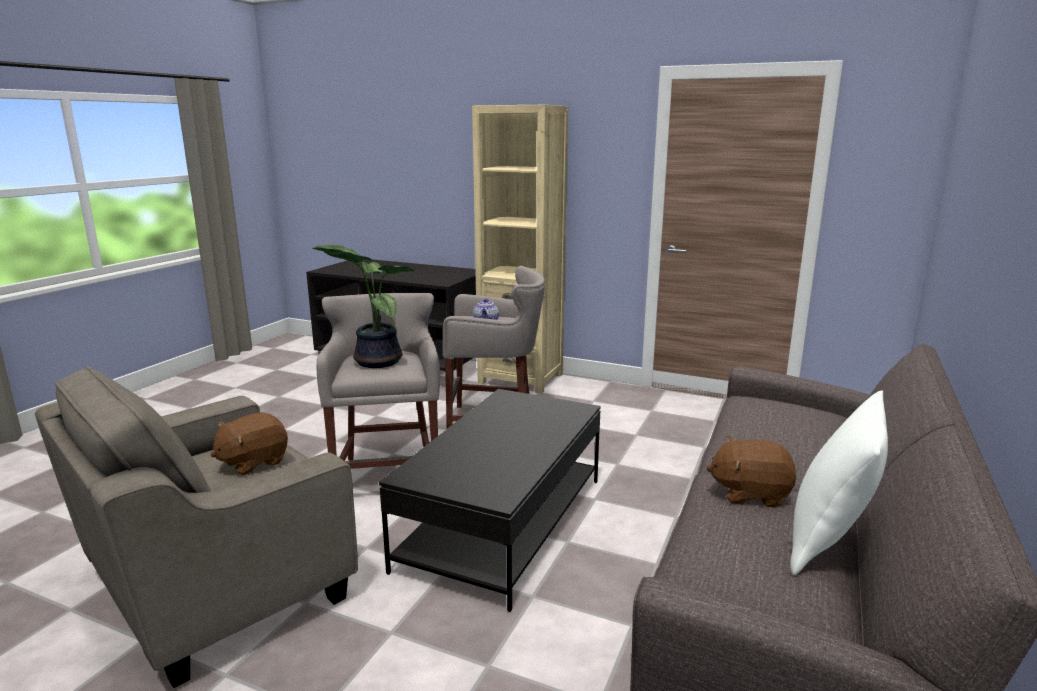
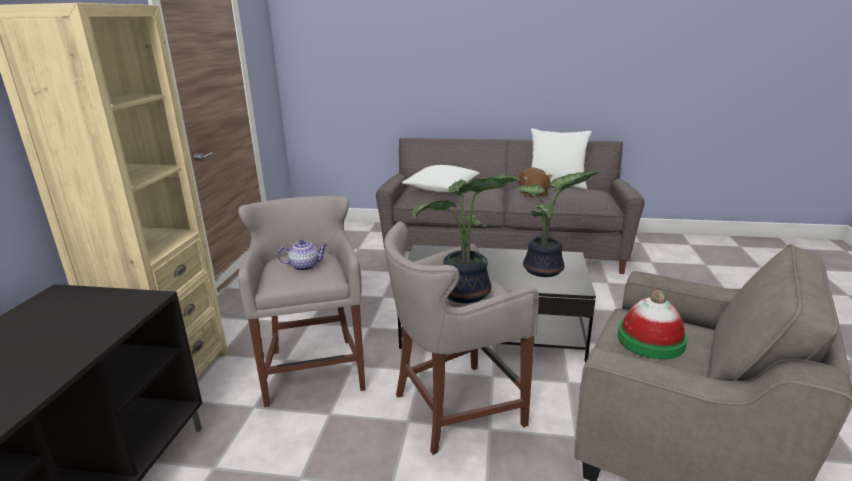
camera: 105 degrees left, 5 degrees up
(253, 462) = (650, 340): brown plush toy -> hat
(469, 467) = (545, 270): none -> potted plant
(780, 418) = (441, 189): none -> white pillow

